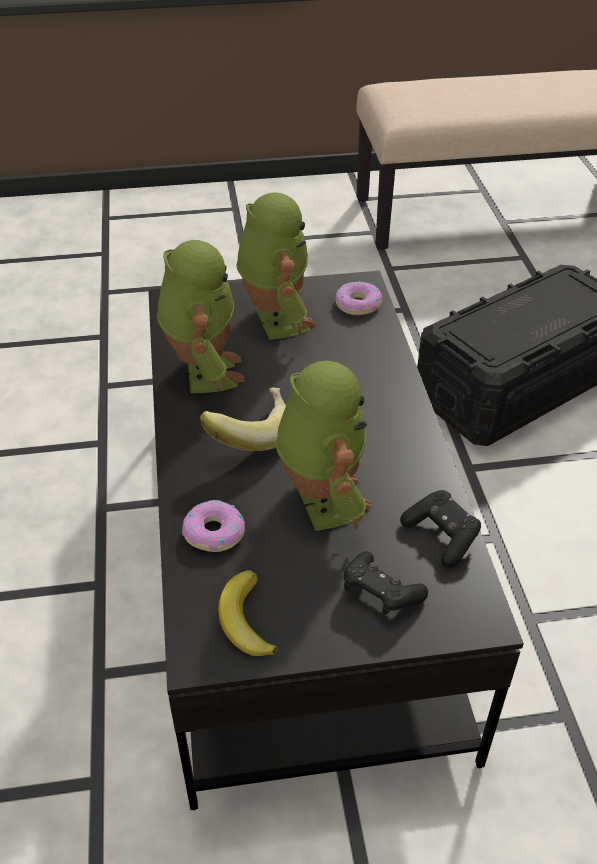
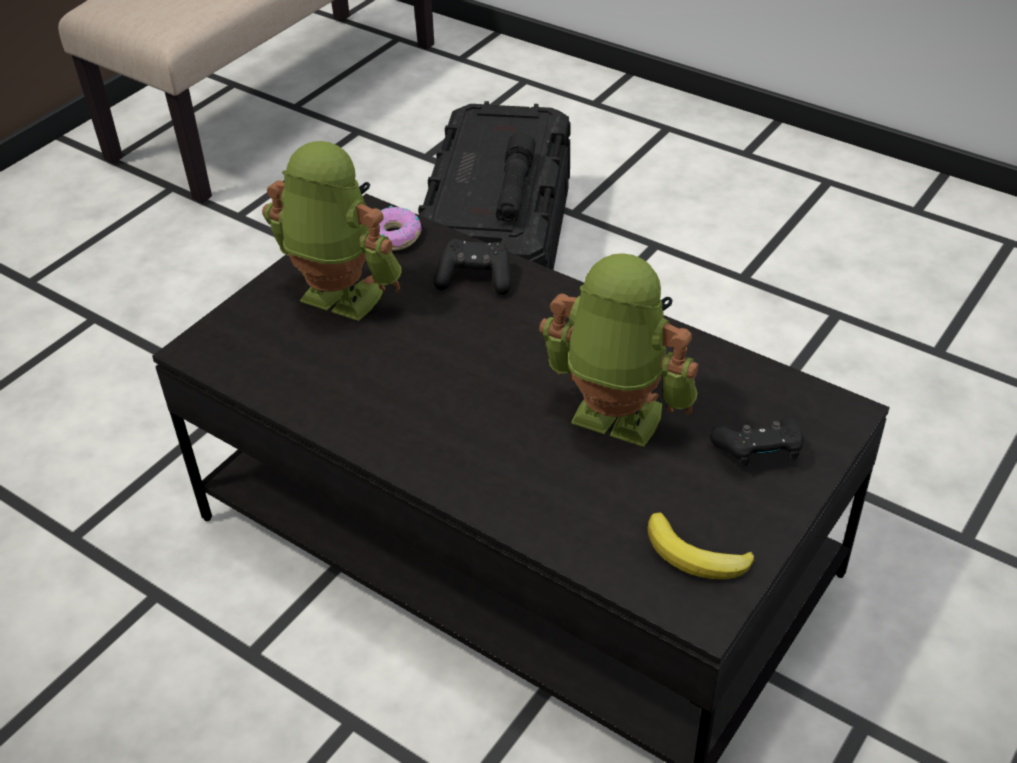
camera: 45 degrees left, 0 degrees up
(204, 372) = (342, 392): toy robot -> none
(214, 533) = (569, 514): donut -> none
(250, 434) = (472, 413): banana -> none
(441, 536) = (736, 376): black game controller -> black game controller (475, 279)
(526, 336) = (515, 189): none -> black flashlight

